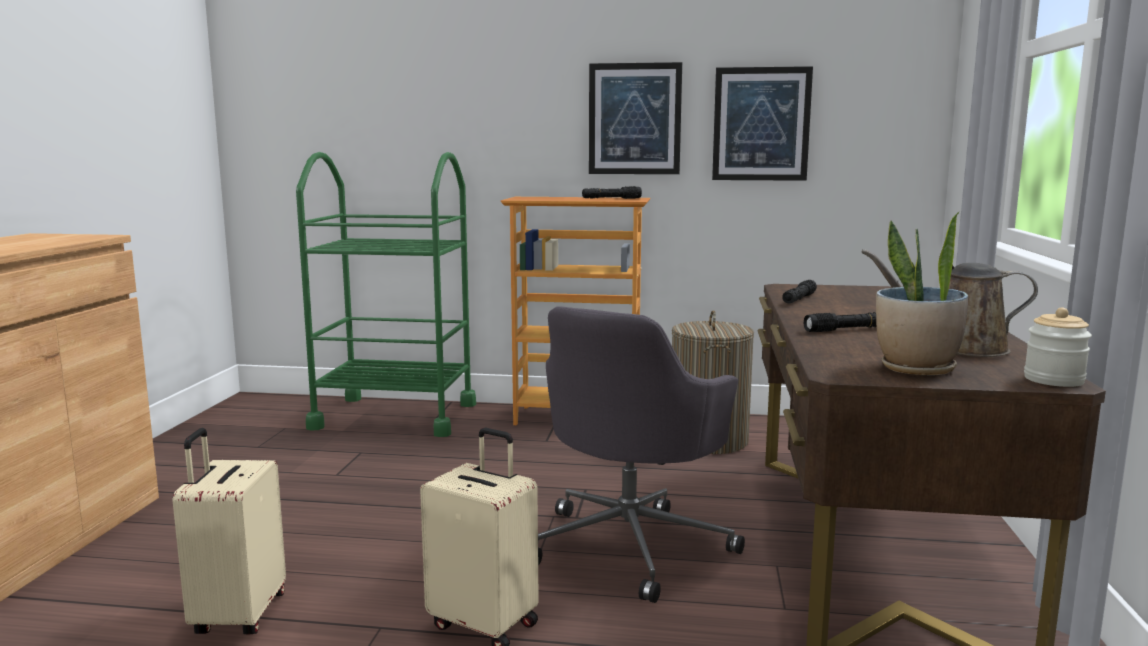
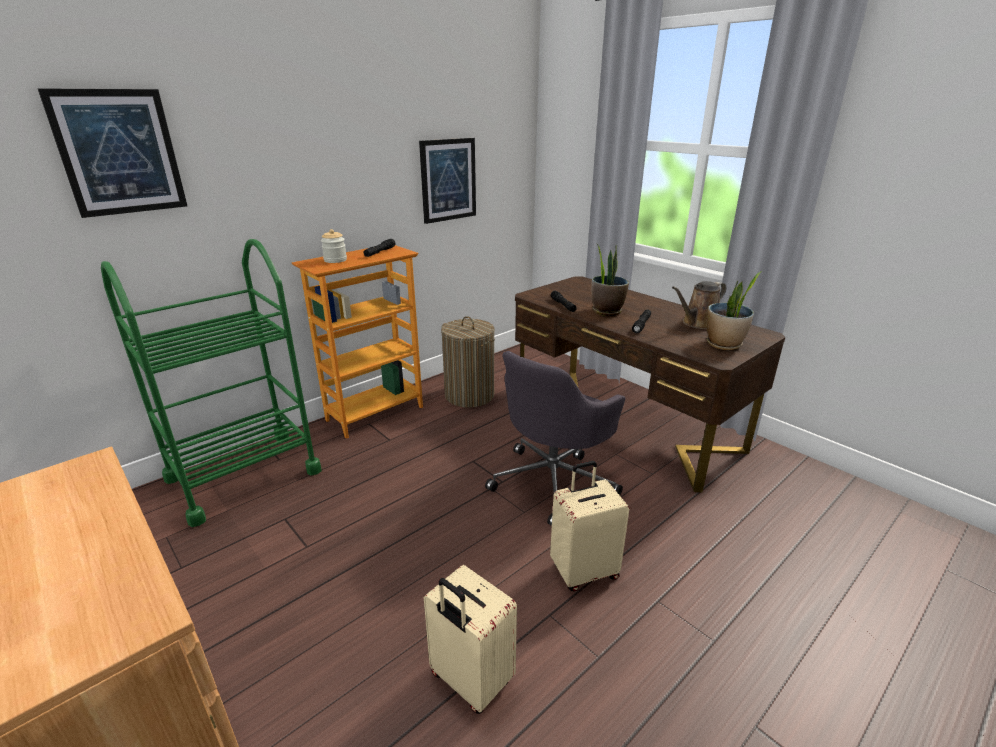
camera: 50 degrees left, 15 degrees up
(631, 545) = (553, 481): grey office chair -> grey office chair turned 60 degrees clockwise
(634, 119) = (370, 184): picture -> picture (119, 152)
(844, 313) = (606, 311): none -> potted plant
(1053, 380) = (762, 333): jar -> jar (335, 260)

